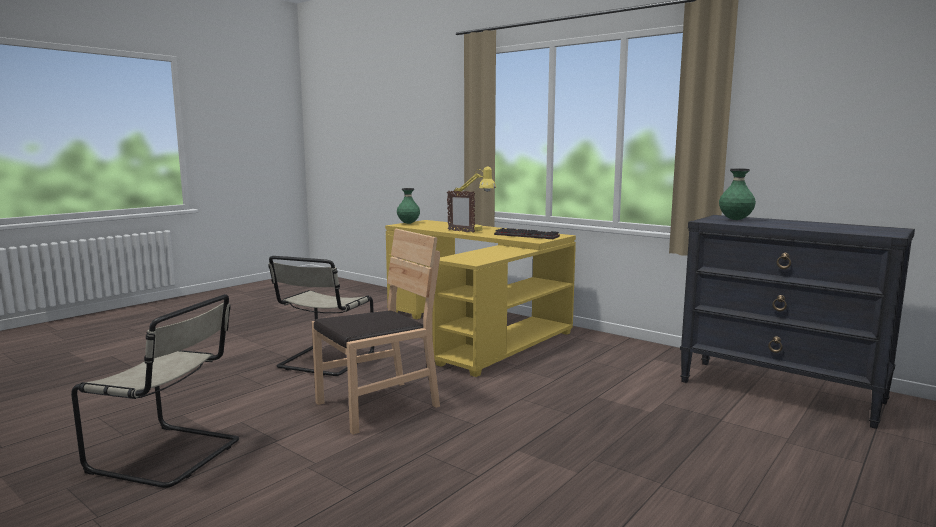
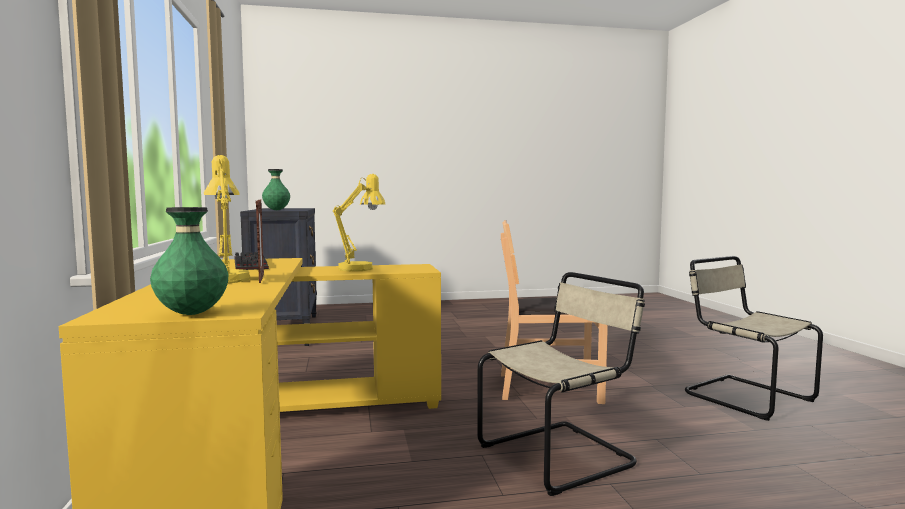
camera: 140 degrees left, 5 degrees down
(496, 254) = (361, 268): none -> yellow table lamp

